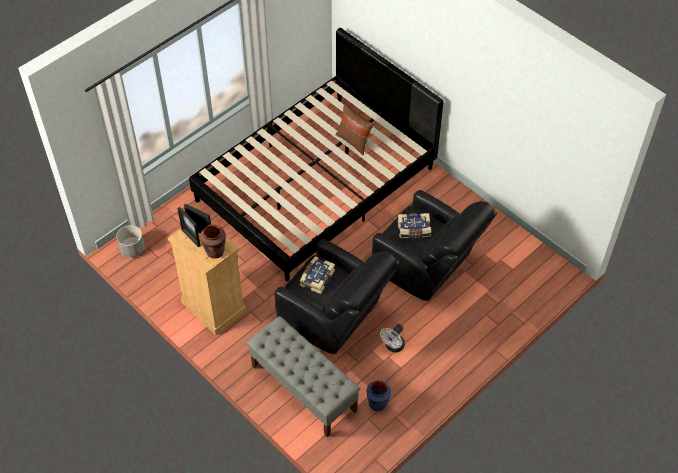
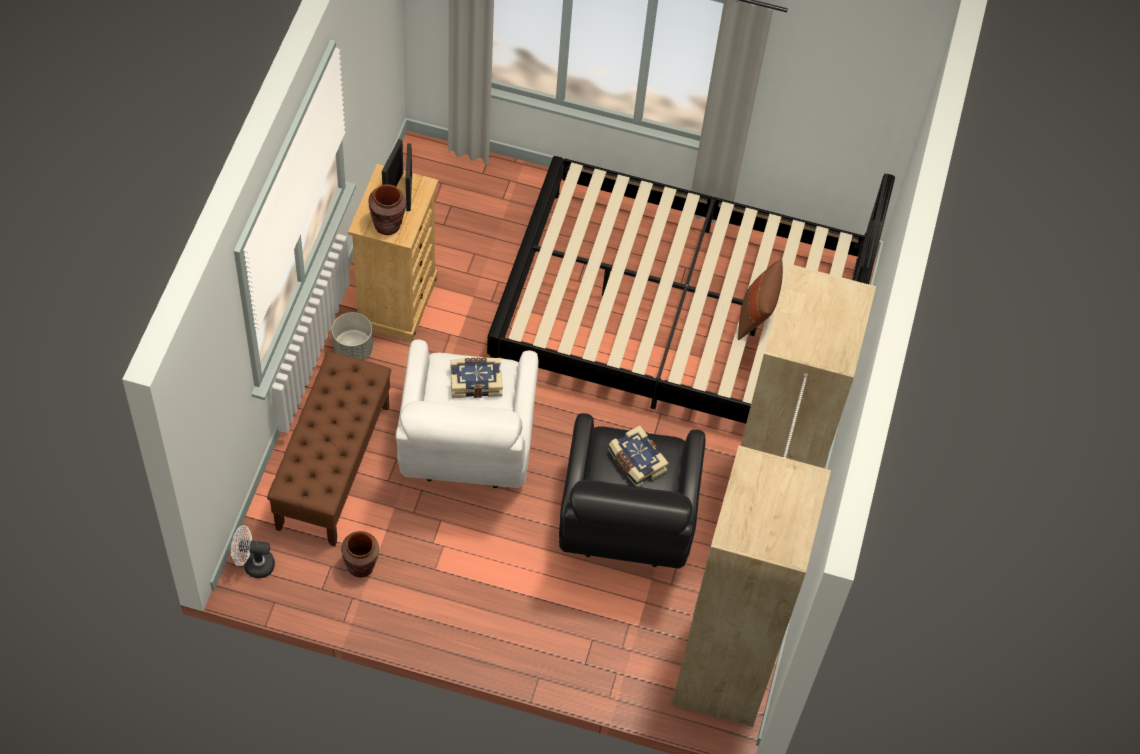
camera: 55 degrees right, 5 degrees up
(132, 249) = (428, 166): grey planter -> grey planter (353, 349)
(303, 388) = (333, 466): grey bench -> brown bench
(335, 319) = (465, 451): black armchair -> white armchair
(377, 404) = (361, 566): blue vase -> brown vase
(393, 347) = (463, 544): white fan -> white fan (253, 564)
(490, 232) = (746, 583): none -> beige wardrobe

